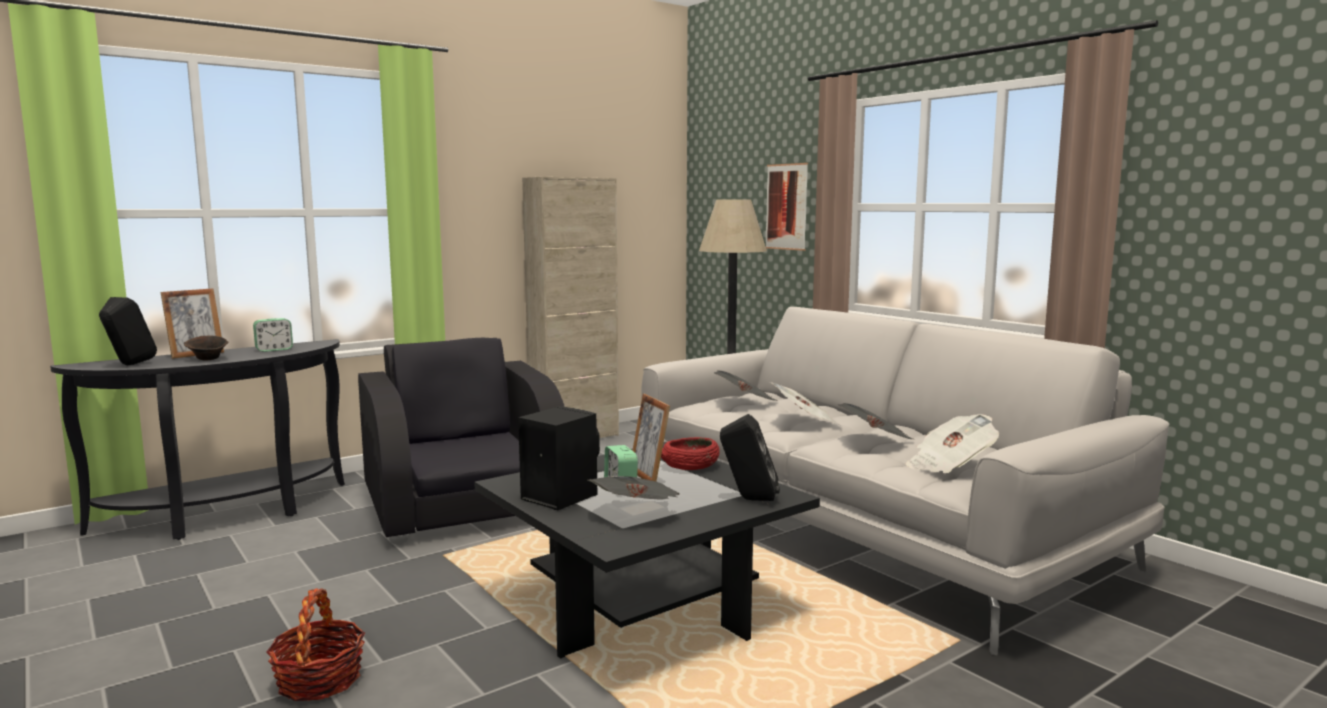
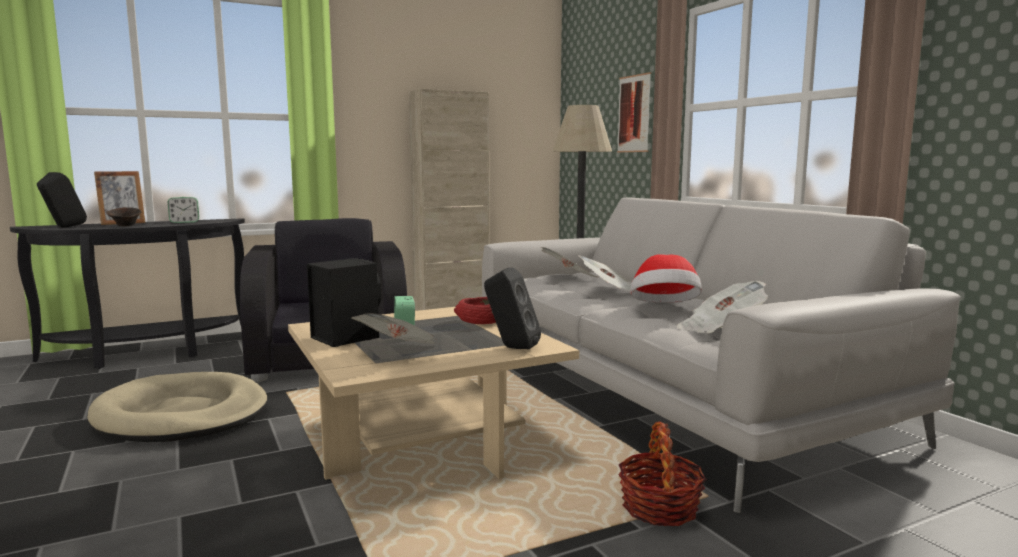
camera: 10 degrees right, 0 degrees up
(319, 680) = (118, 479): basket -> basket (659, 508)
(336, 593) = (182, 415): none -> beige dog bed
(642, 604) = (425, 442): black coffee table -> beige coffee table
(648, 477) = (438, 327): picture frame -> none
(876, 441) = (664, 308): newspaper -> hat

